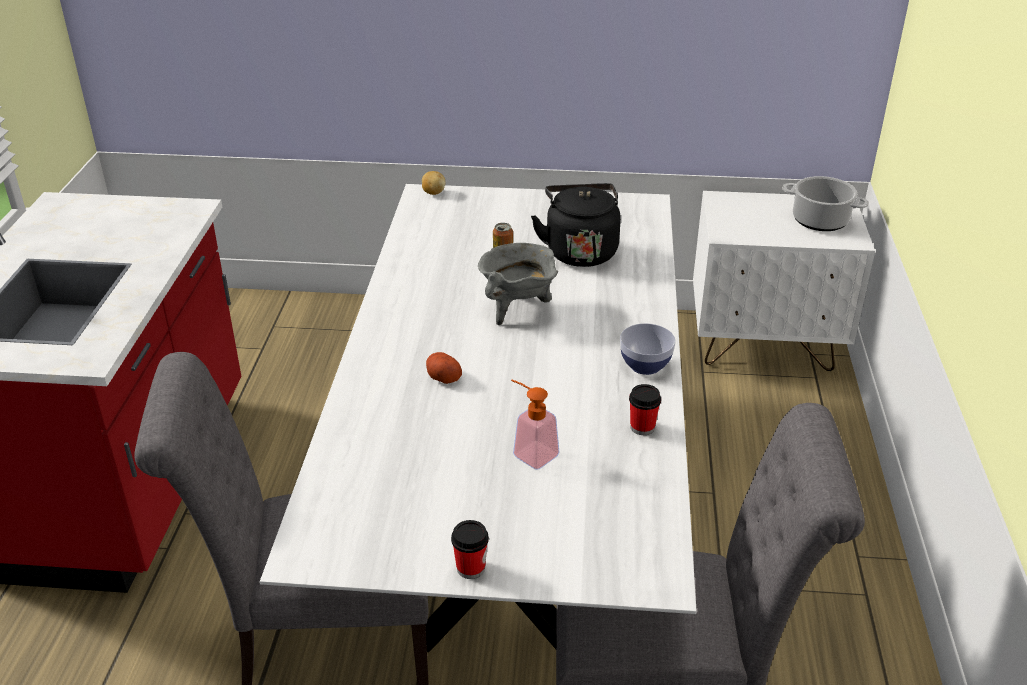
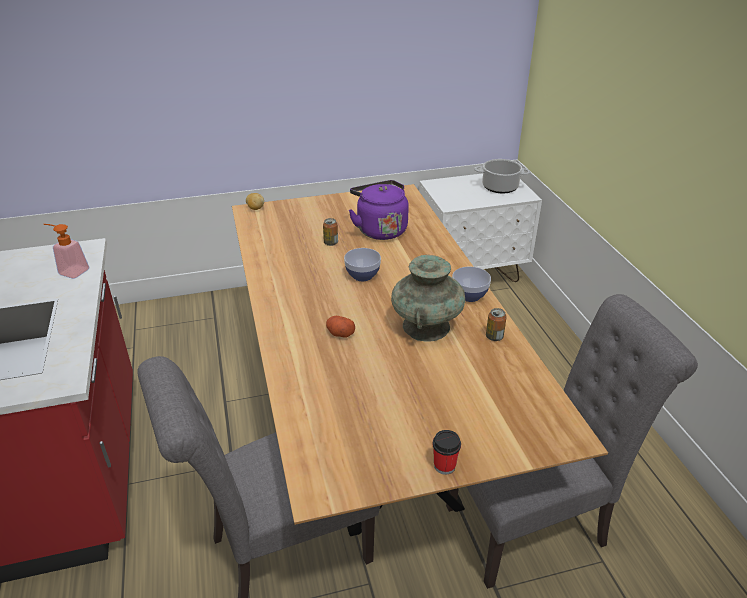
camera: 20 degrees left, 0 degrees up
(513, 524) = (373, 427): white dining table -> brown dining table
(518, 309) = (362, 275): grey cooking pot -> bowl
(530, 452) = (432, 371): soap dispenser -> soap dispenser (70, 271)
(559, 393) = (426, 326): none -> turquoise vase
(580, 251) = (380, 229): black kettle -> purple kettle
(642, 427) = (494, 337): cup -> can

